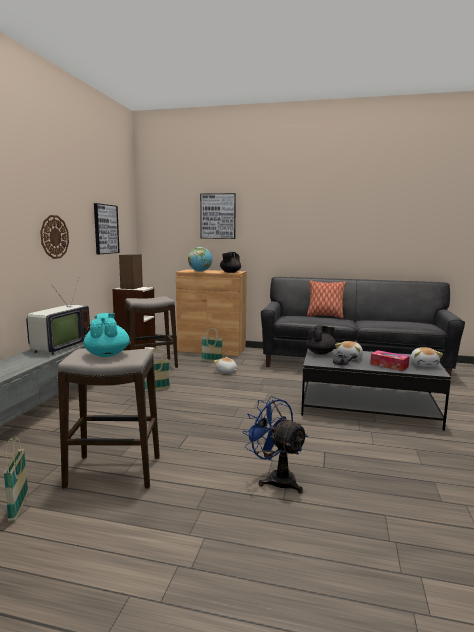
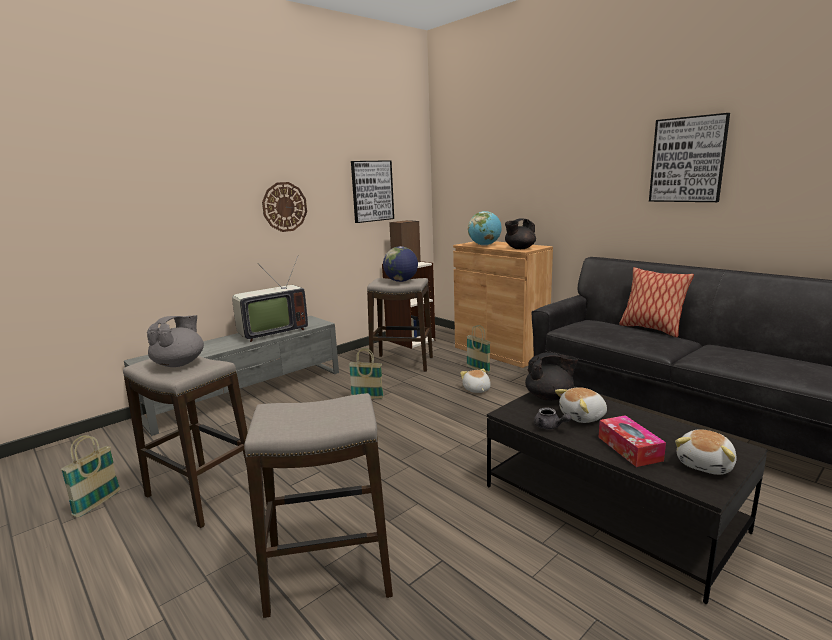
camera: 35 degrees right, 5 degrees up
(107, 354) = (180, 363): turquoise teapot -> grey teapot
(152, 298) = (401, 281): none -> globe
(218, 216) = (519, 165): picture -> picture (687, 160)
(276, 478) = (329, 575): blue fan -> stool

